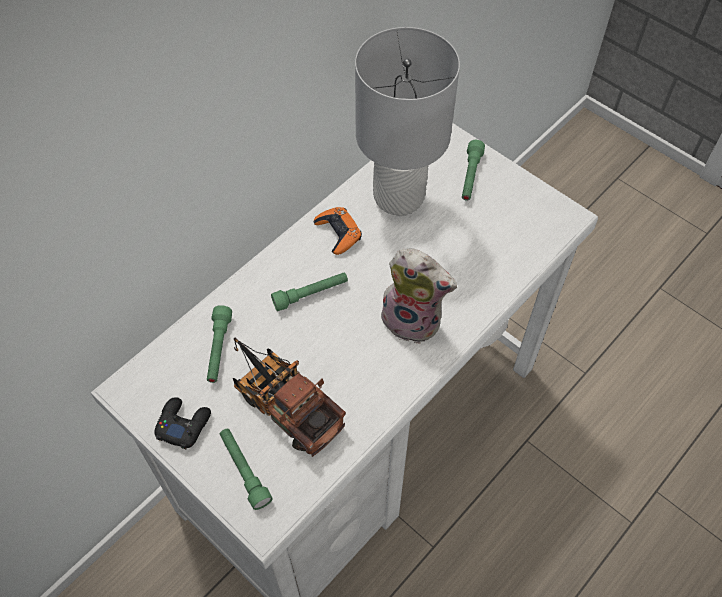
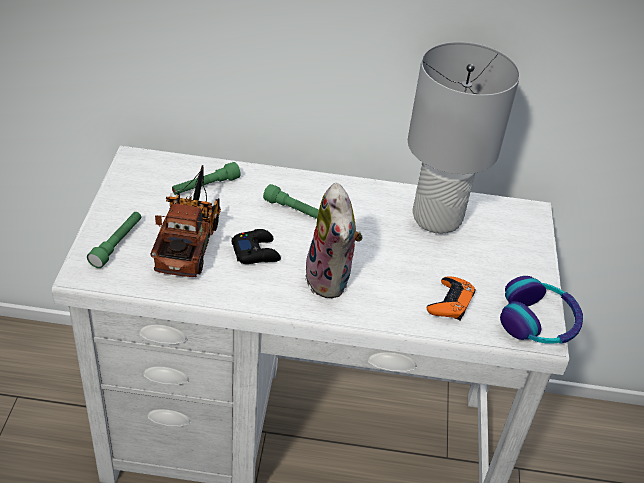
camera: 50 degrees right, 15 degrees down
(183, 424) = (130, 197): black game controller -> black game controller (256, 252)
(338, 233) = (367, 202): orange game controller -> orange game controller (450, 302)
(470, 176) = (510, 254): green flashlight -> none
(551, 208) = (538, 321): none -> headphones

